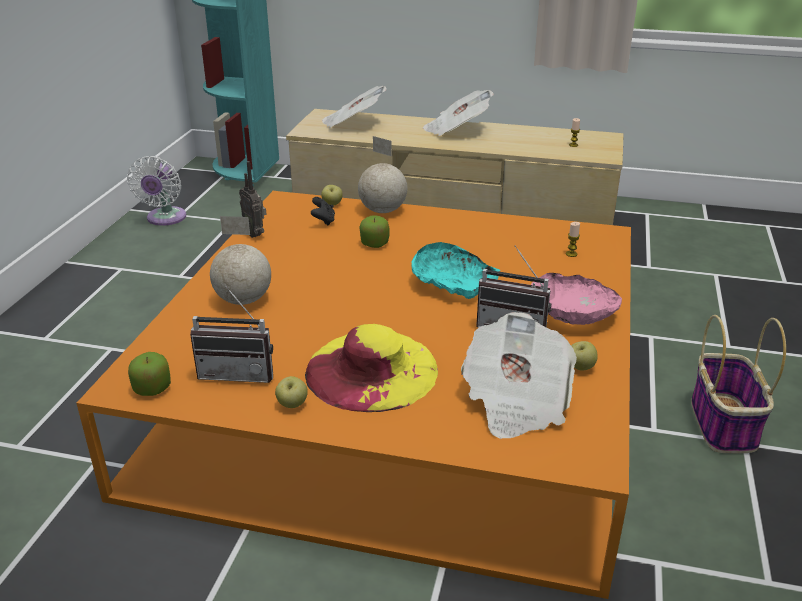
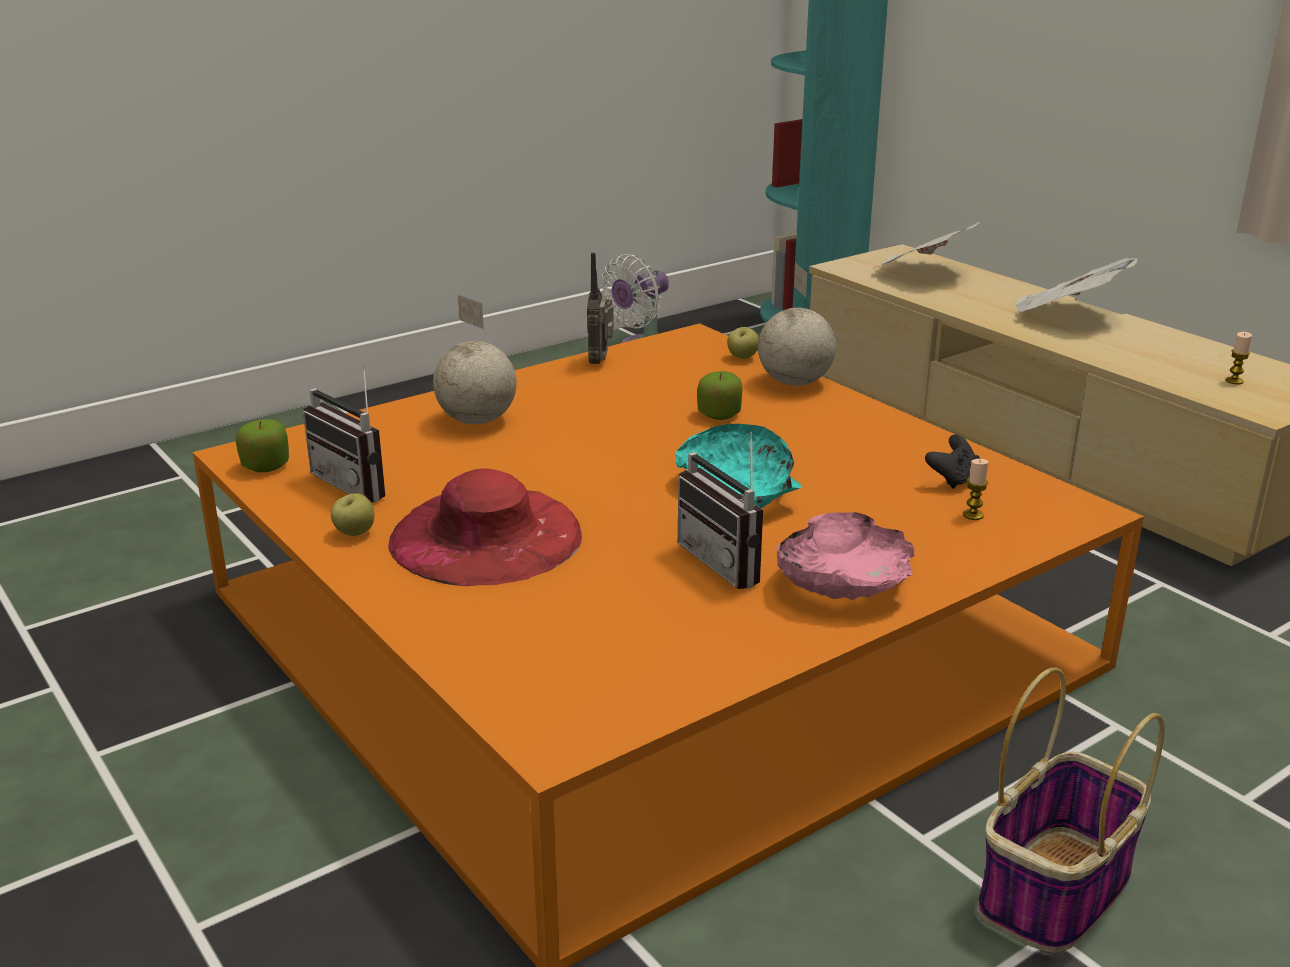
camera: 40 degrees right, 5 degrees down
(323, 221) = (701, 372): black game controller -> black game controller (953, 479)
(372, 370) = (486, 536): yellow hat -> red hat
(515, 401) = (584, 637): newspaper -> none
(580, 367) = (733, 641): apple -> none

